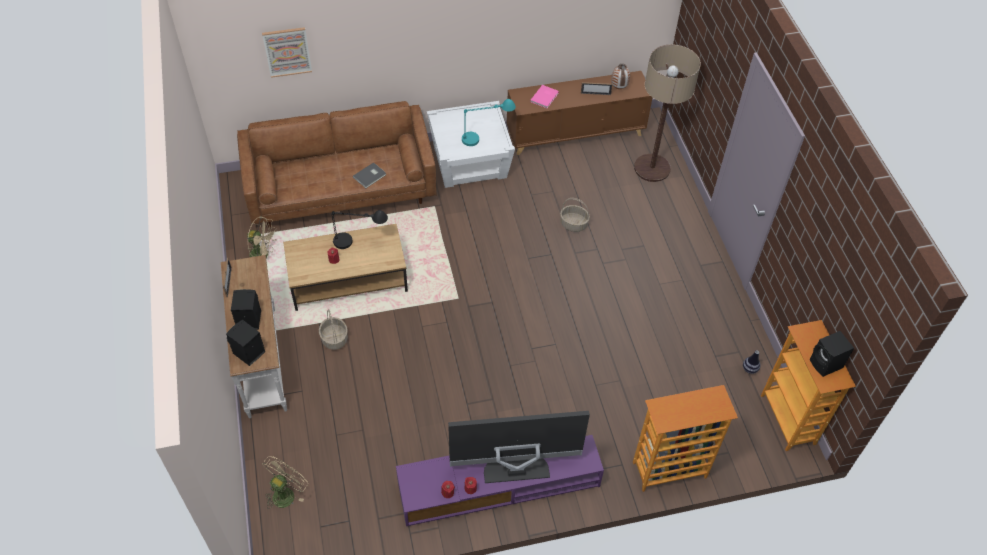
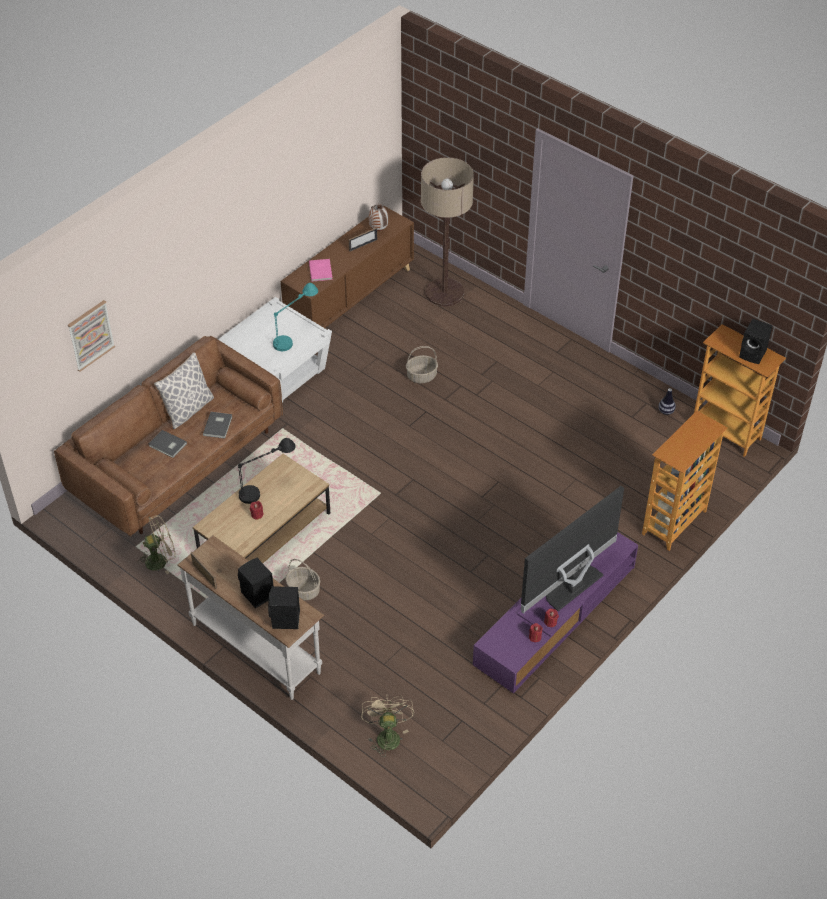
camera: 35 degrees left, 5 degrees down
(323, 171) = (167, 445): none -> grey book
(362, 152) = (187, 409): none -> pillow

